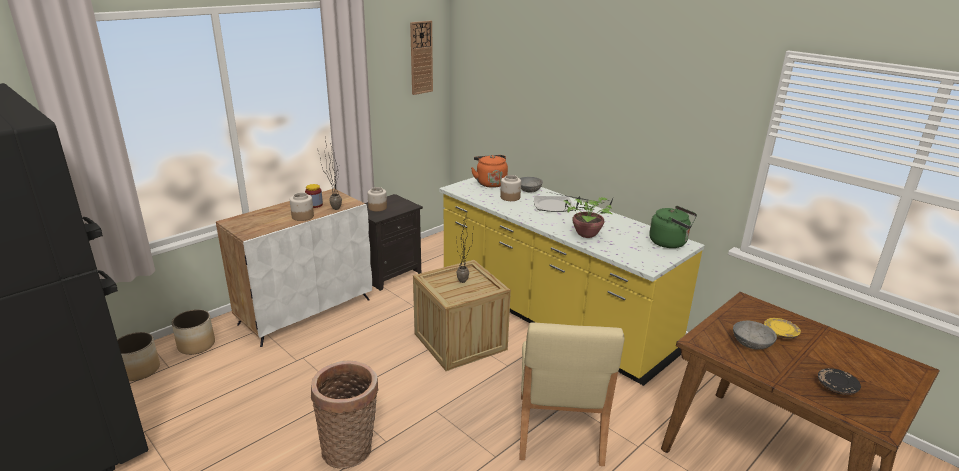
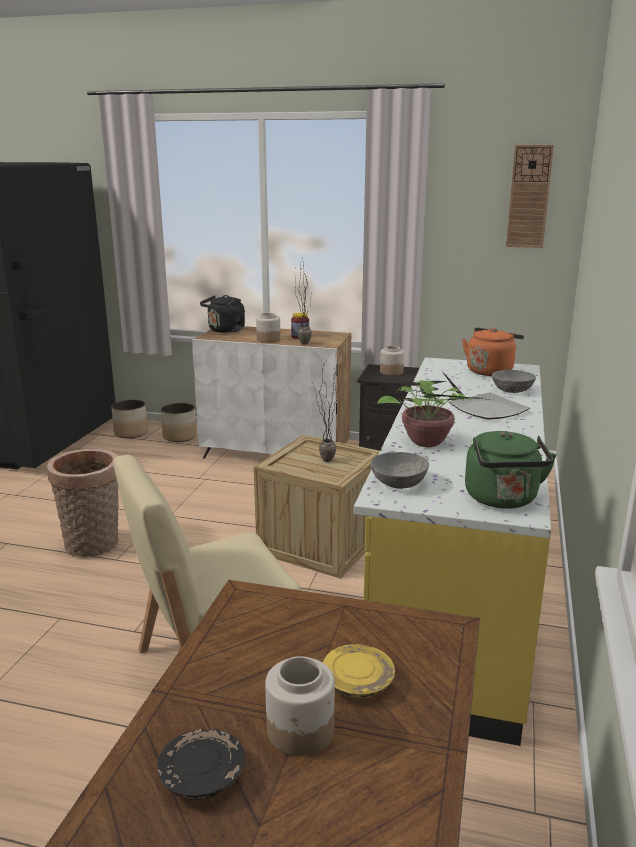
camera: 60 degrees right, 5 degrees down
(243, 224) = (225, 331): none -> black kettle
(510, 197) = (466, 387): jar -> jar (301, 731)
(751, 343) = (285, 650): grey bowl -> grey bowl (399, 482)

